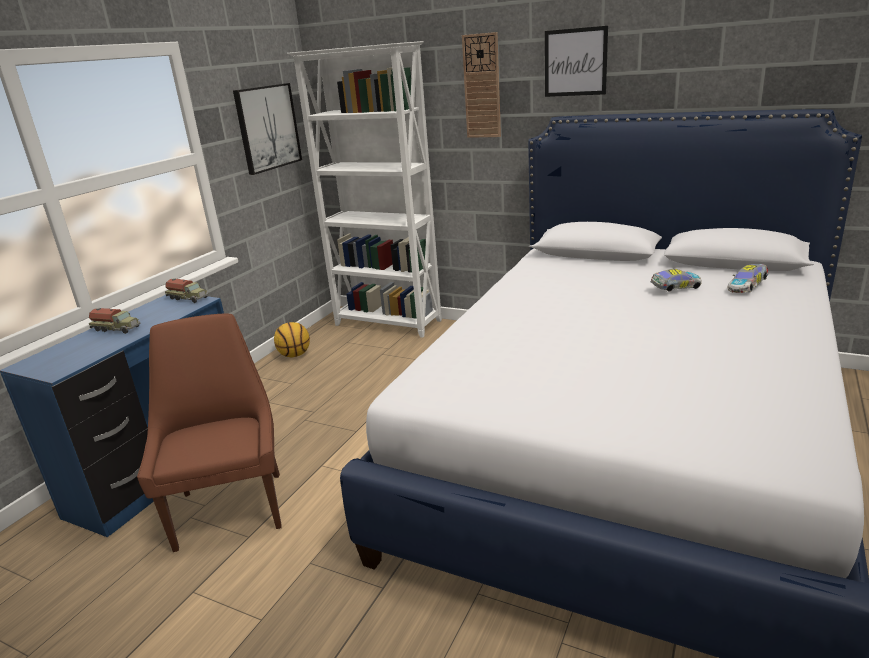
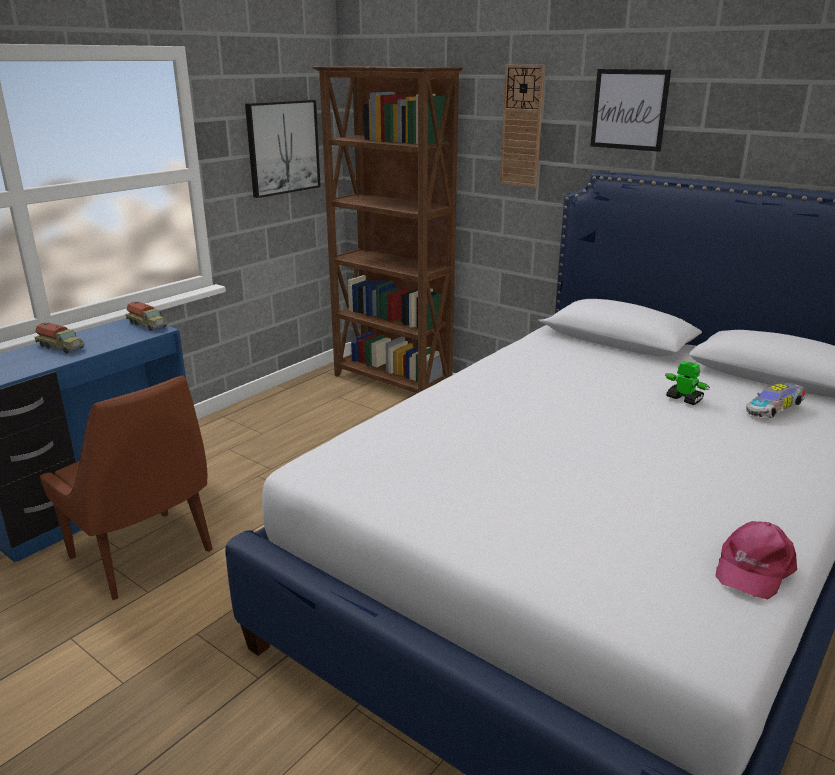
camera: 10 degrees right, 0 degrees up
(231, 507) = (144, 556): brown chair -> brown chair turned 135 degrees clockwise
(294, 355) = (278, 402): basketball -> none
(388, 323) = (392, 383): white bookcase -> brown bookcase
(675, 289) = (683, 399): toy car -> toy robot
(806, 403) = (753, 568): none -> pink cap

